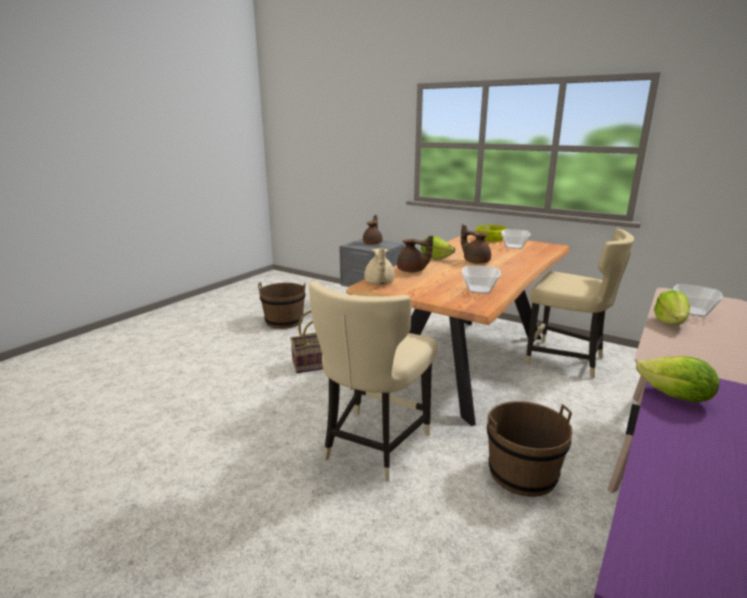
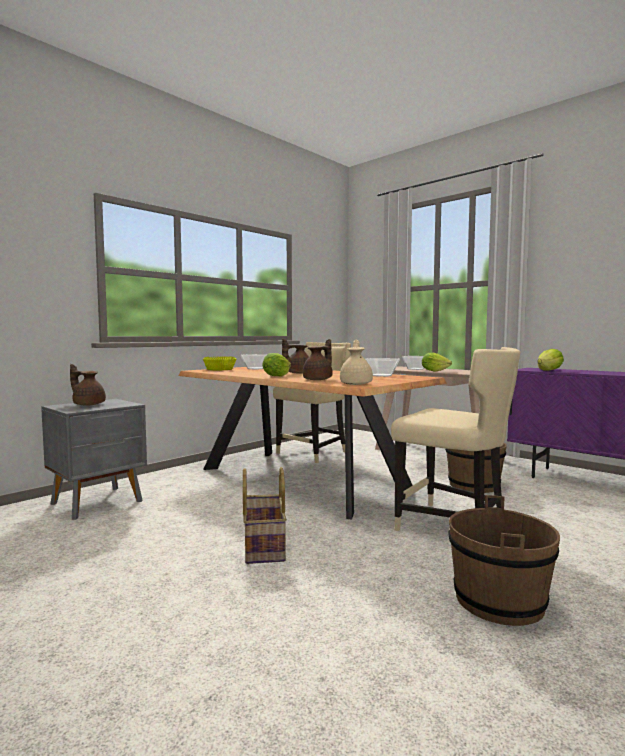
camera: 80 degrees left, 15 degrees down
(284, 321) = (64, 570): brown bucket -> brown bucket (499, 601)
(379, 283) = (356, 384): beige teapot -> beige teapot turned 90 degrees counterclockwise

